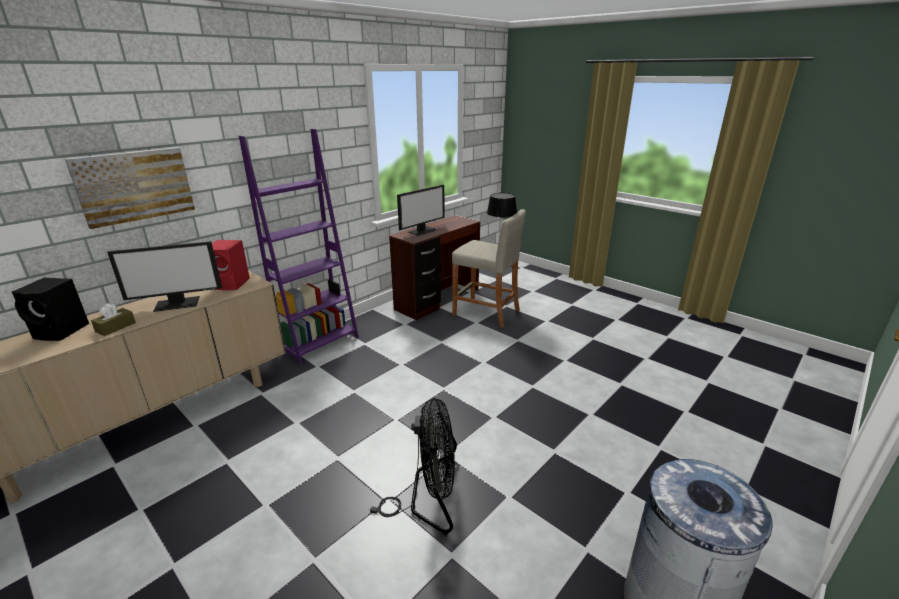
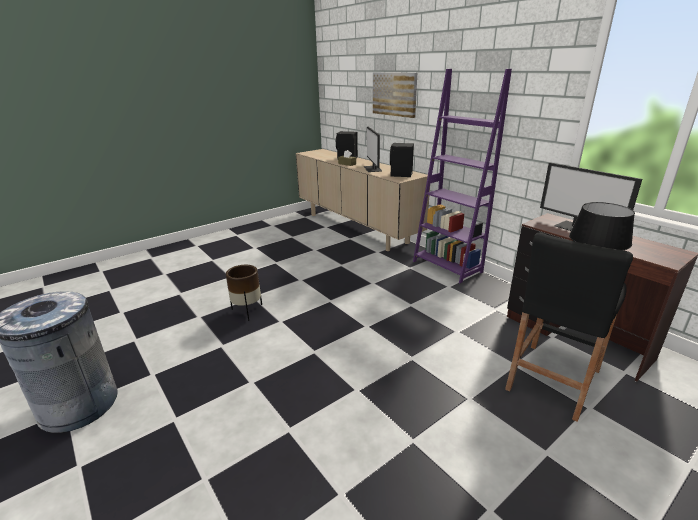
camera: 100 degrees right, 0 degrees up
(232, 284) = (401, 175): red speaker -> black speaker
(428, 495) = (248, 311): black fan -> brown planter
(486, 312) = (552, 379): beige stool -> black stool

